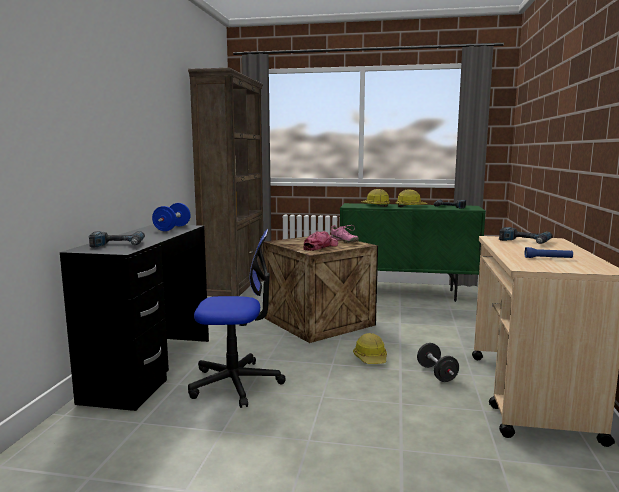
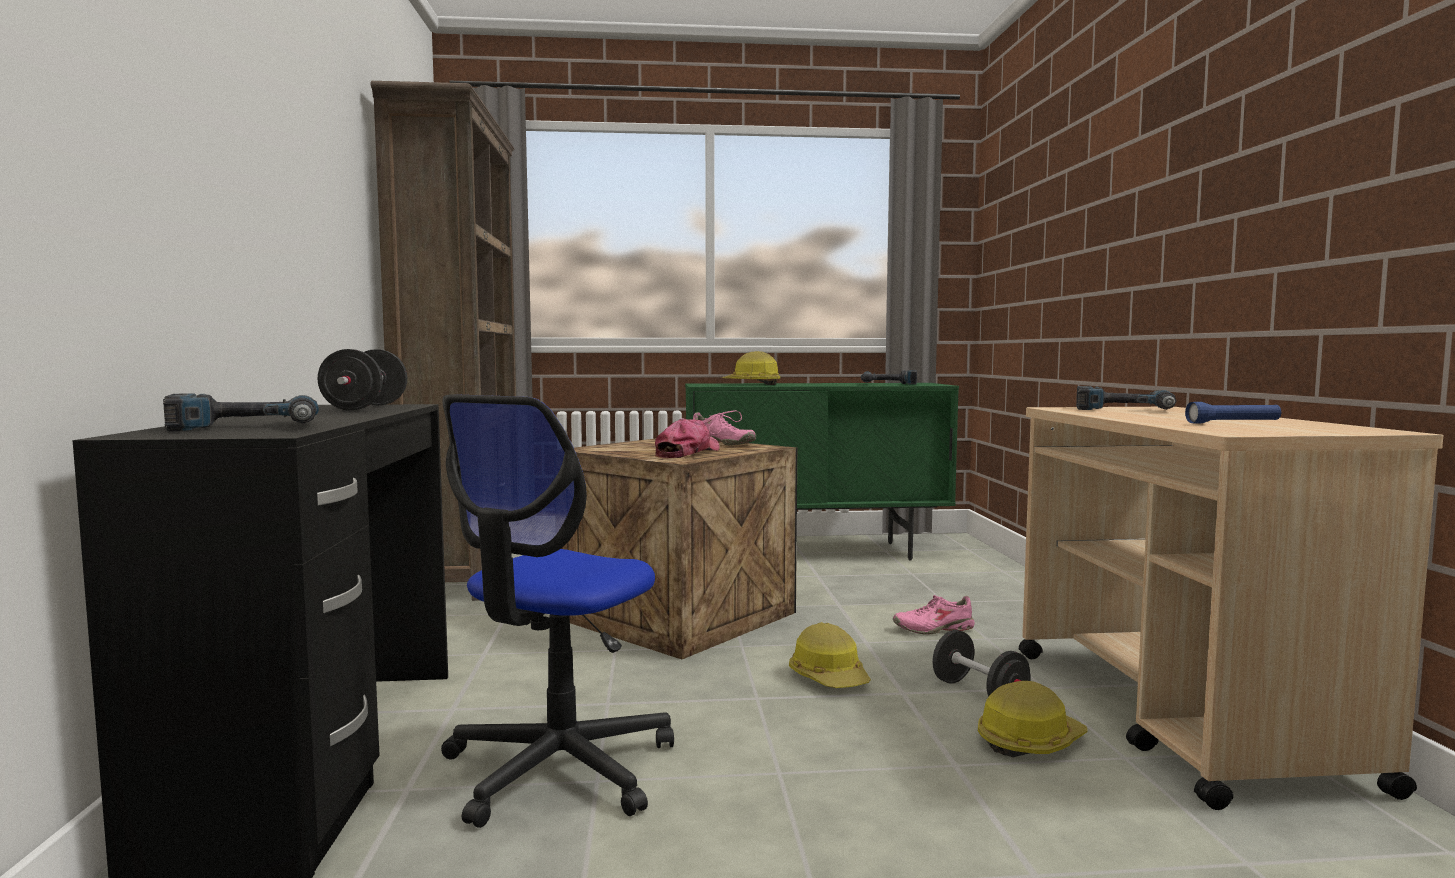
camera: 15 degrees left, 5 degrees down
(172, 228) = (366, 407): blue dumbbell -> black dumbbell
(235, 383) = (558, 768): office chair -> office chair turned 135 degrees clockwise
(410, 206) = (818, 384): hard hat -> hard hat (1029, 741)
(439, 340) = (933, 629): none -> pink shoe

